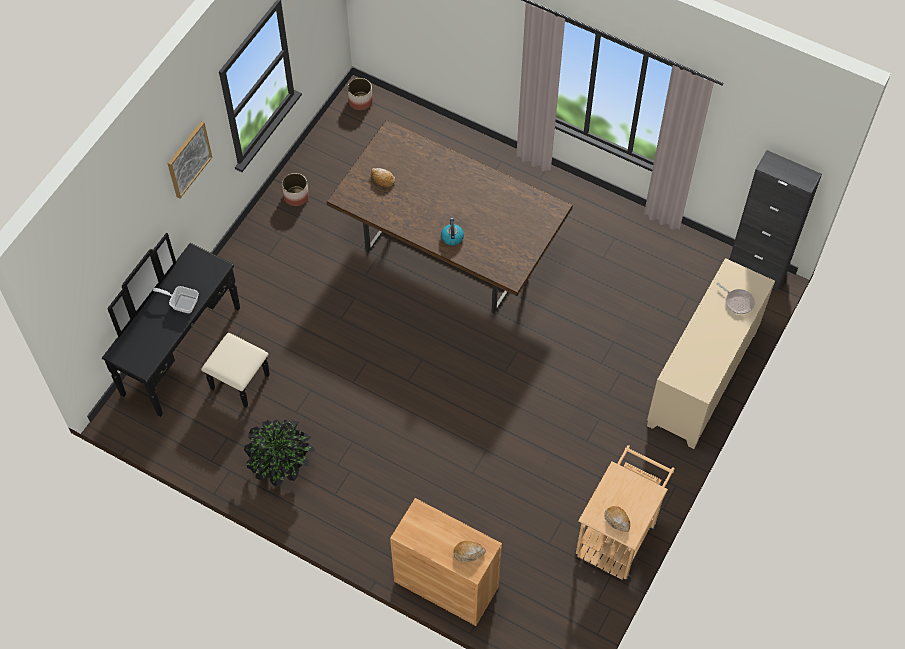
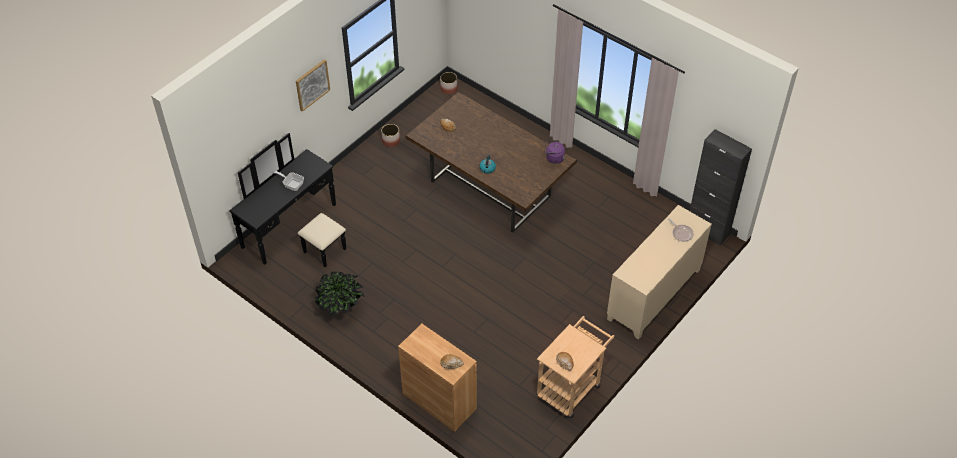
camera: 10 degrees right, 10 degrees down
(540, 208) = (553, 158): none -> purple kettle

